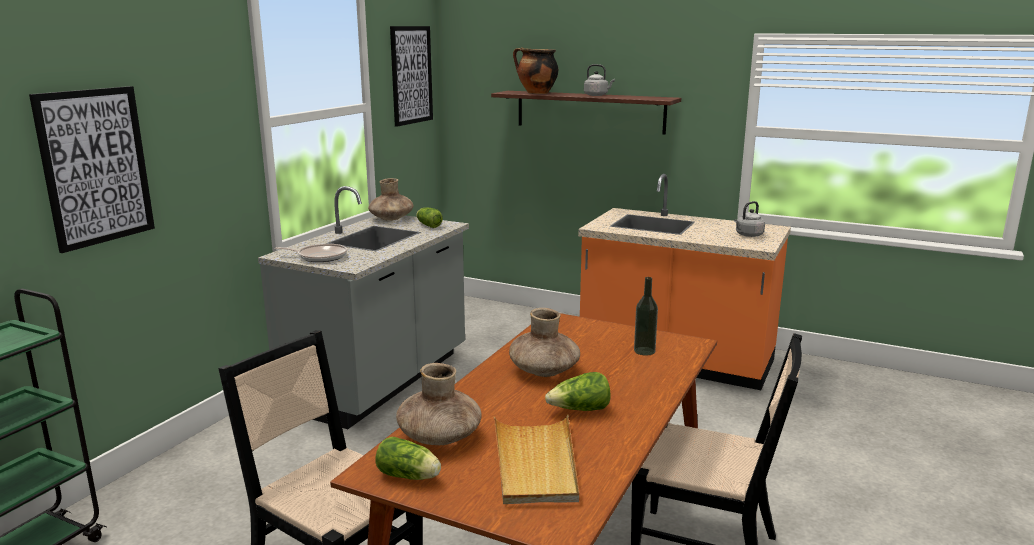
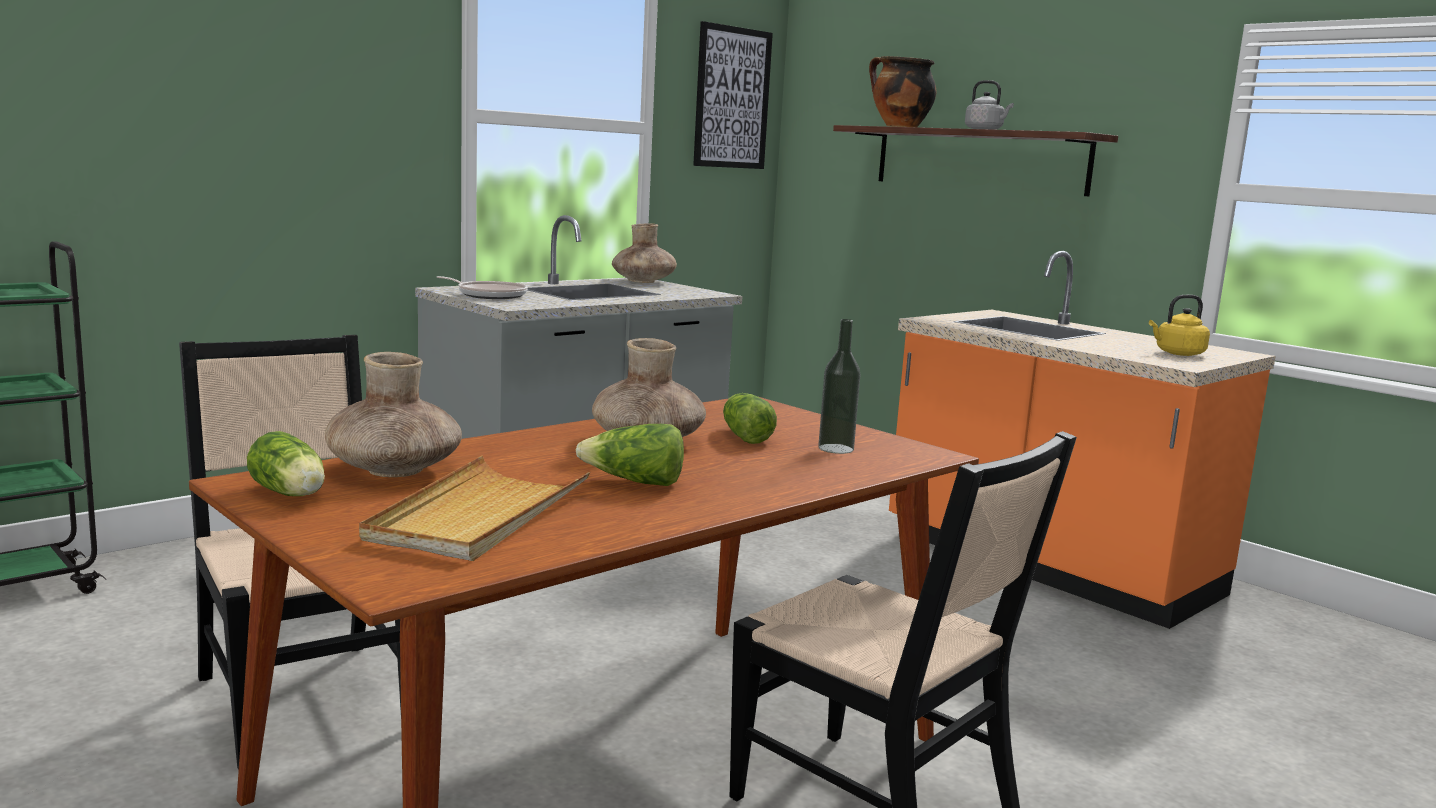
camera: 20 degrees right, 5 degrees down
(95, 167) = (198, 119): picture -> none
(428, 225) = (682, 291): lettuce -> lettuce (745, 436)
(748, 235) = (1177, 353): grey kettle -> yellow kettle

